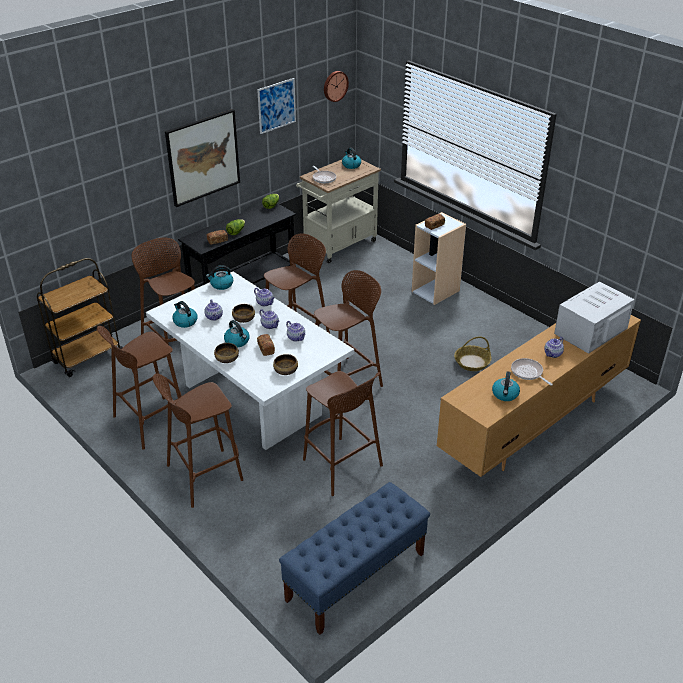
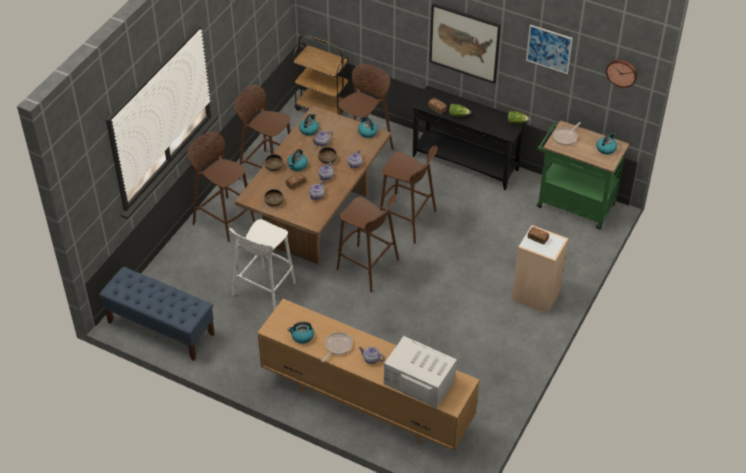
camera: 70 degrees right, 10 degrees up
(253, 400) = (317, 219): white dining table -> brown dining table
(338, 246) = (573, 205): beige cart -> green cart
(341, 466) = (265, 291): brown stool -> white stool
(472, 362) = (434, 345): basket -> none

